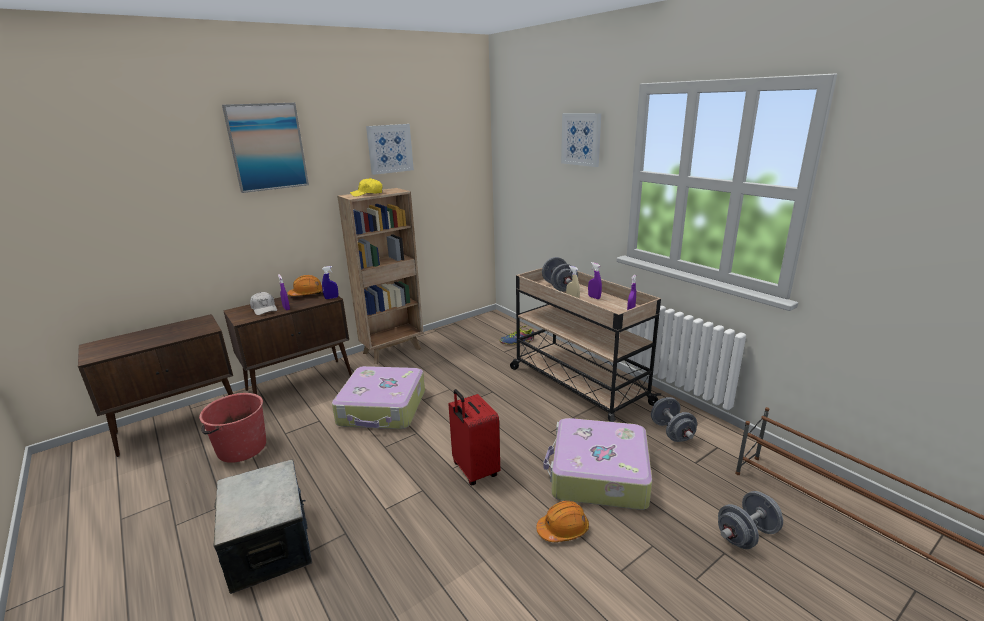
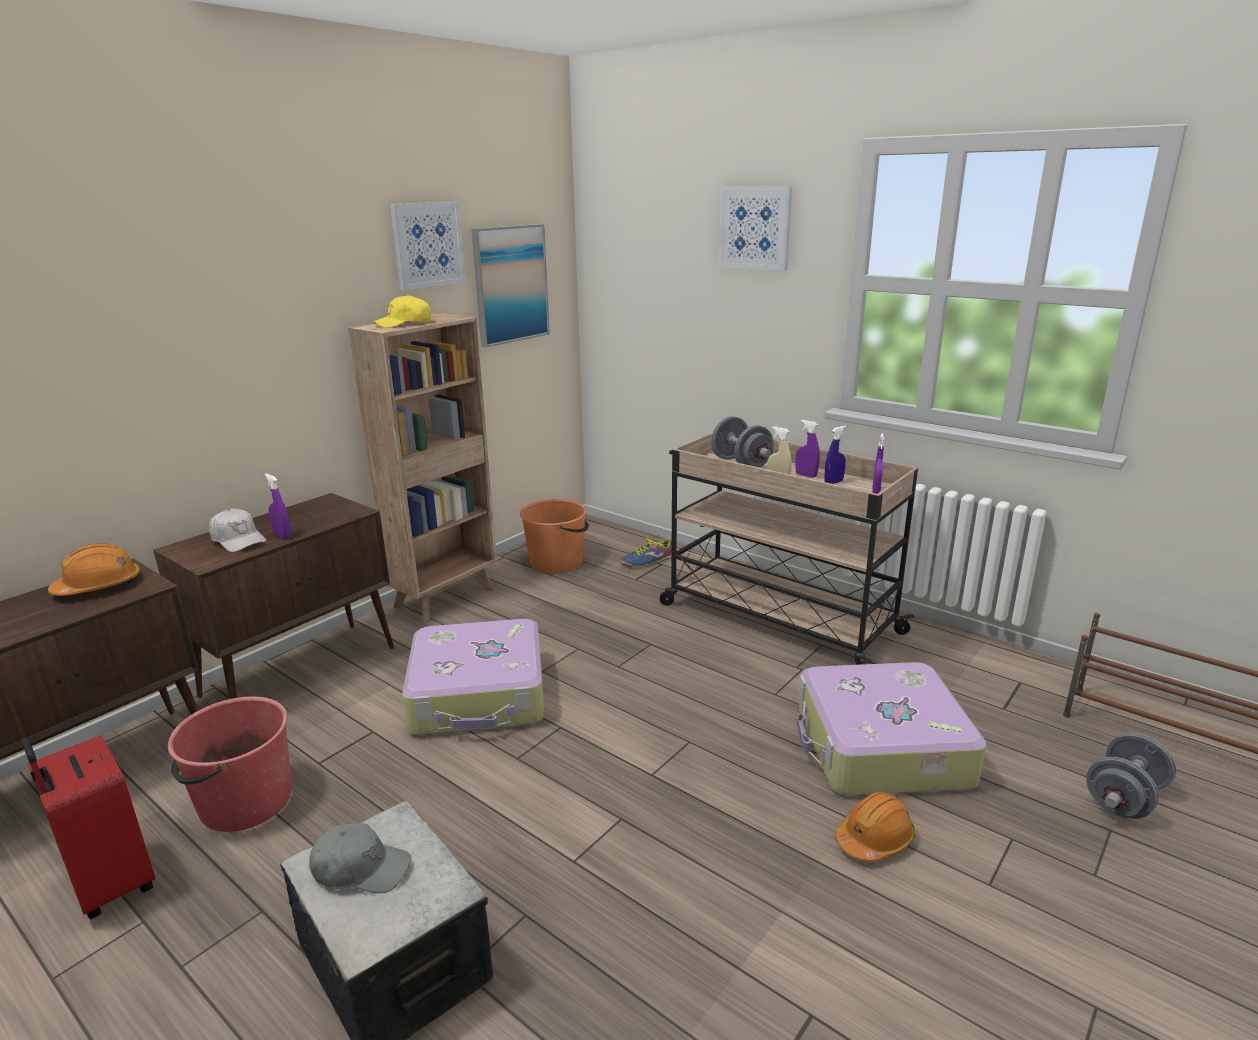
camera: 15 degrees left, 0 degrees up
(250, 491) = (361, 869): none -> grey cap
(267, 147) = (226, 238): picture -> picture (510, 284)
(307, 294) = (305, 508): orange hard hat -> orange hard hat (99, 586)
(331, 298) = (357, 511): blue spray bottle -> blue spray bottle (833, 482)
(464, 336) = (557, 562): none -> orange bucket
(474, 471) = (689, 773): red suitcase -> red suitcase (110, 885)
(671, 432) = (948, 669): grey dumbbell -> none

